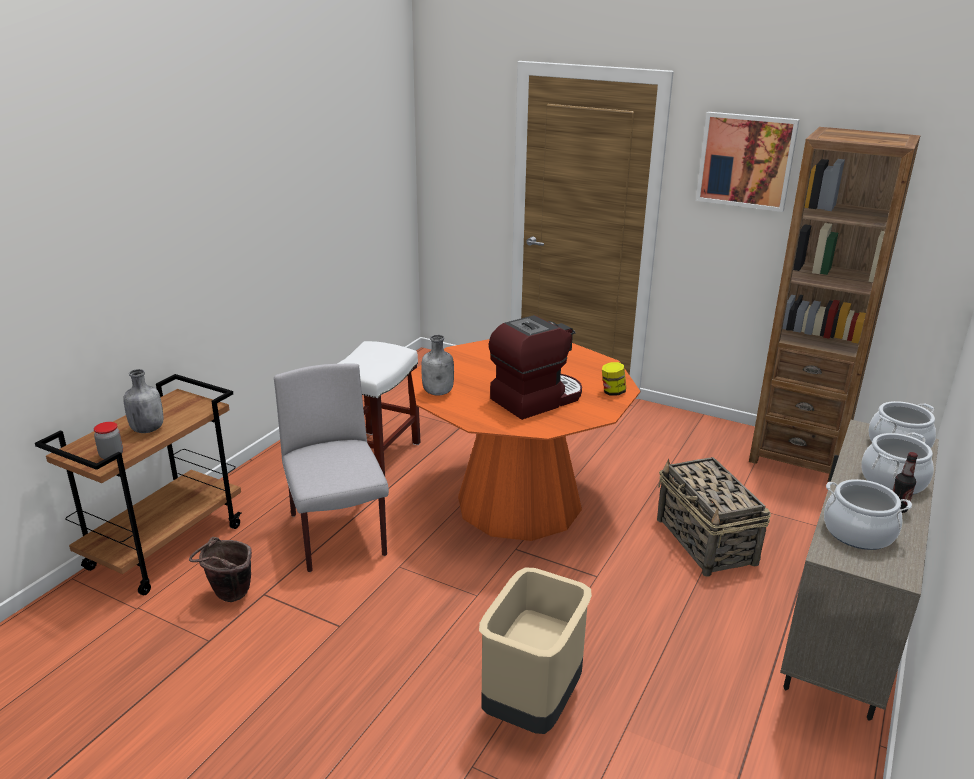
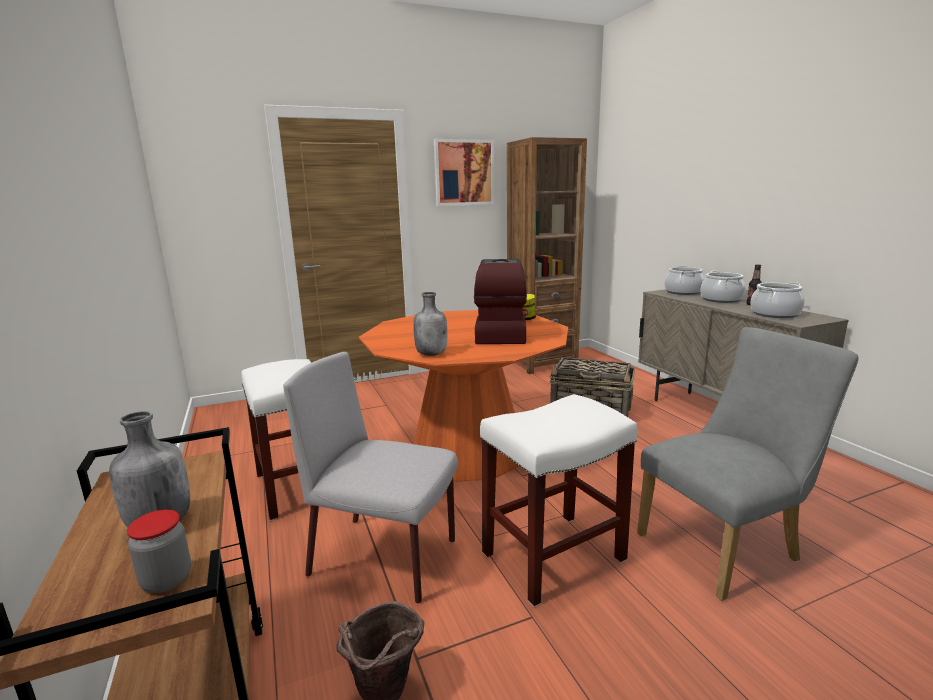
camera: 50 degrees left, 10 degrees down
(414, 611) = (553, 557): none -> white stool
(533, 707) = (725, 545): beige trash can -> grey chair

